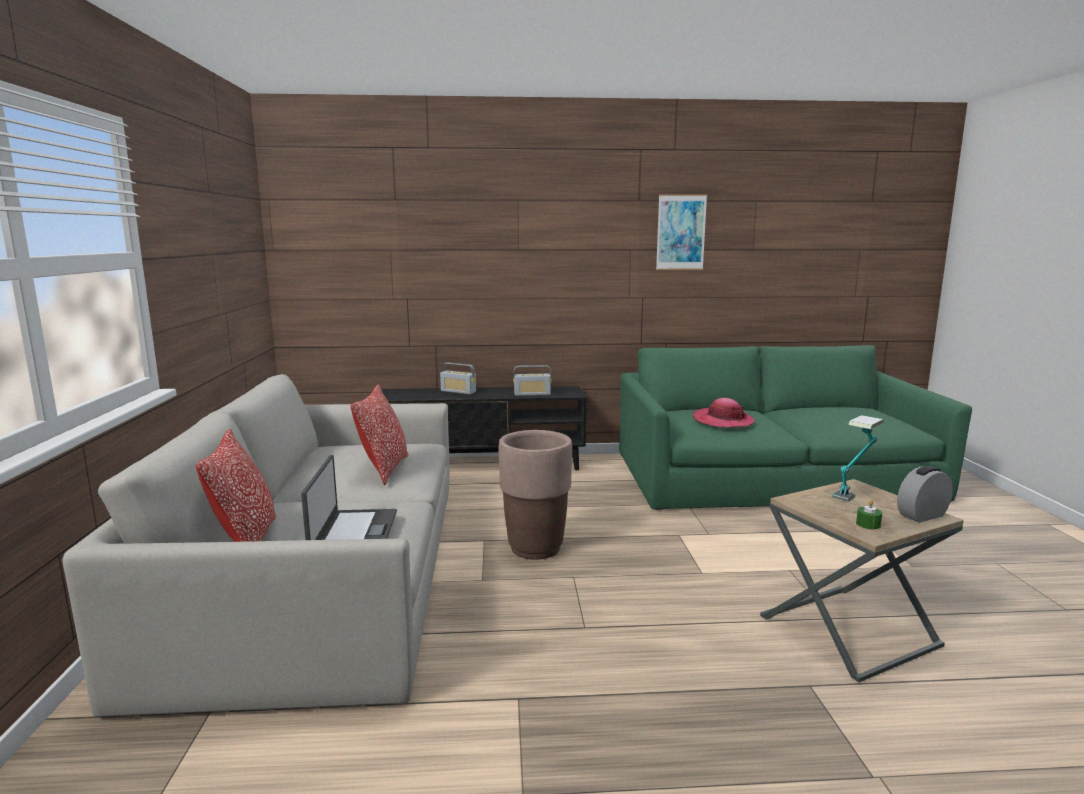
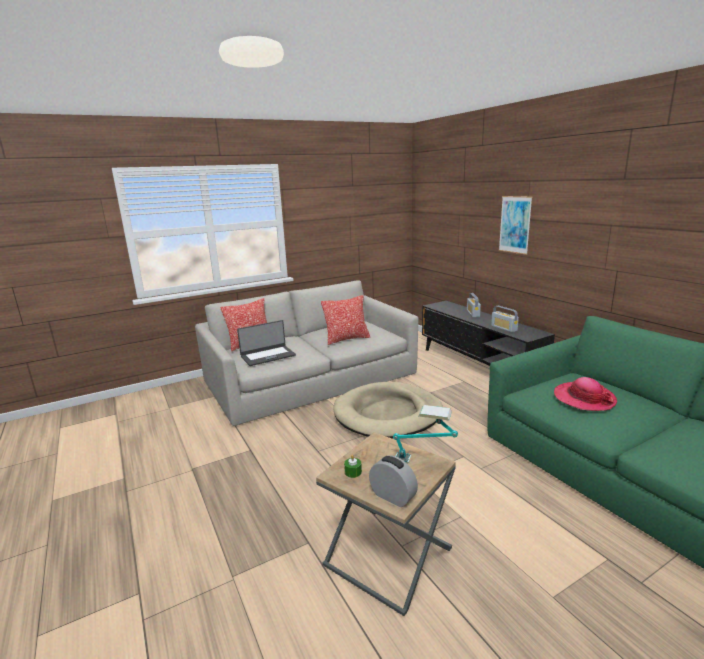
camera: 65 degrees right, 5 degrees up
(535, 548) = (388, 414): brown planter -> beige dog bed
(681, 232) = (661, 211): picture -> picture (515, 224)

